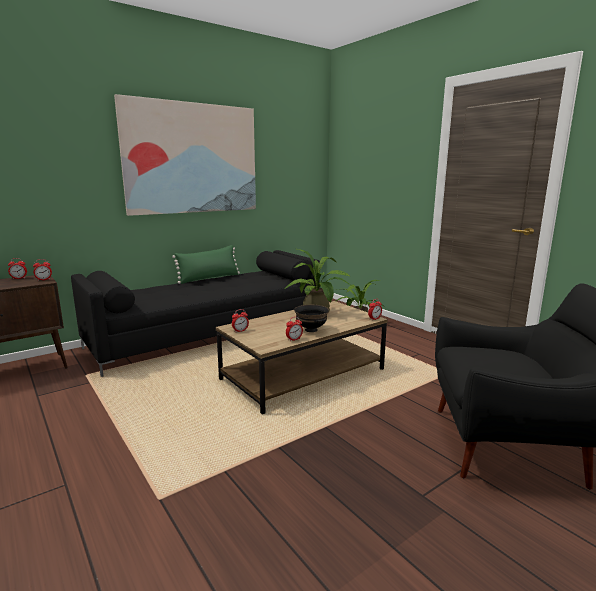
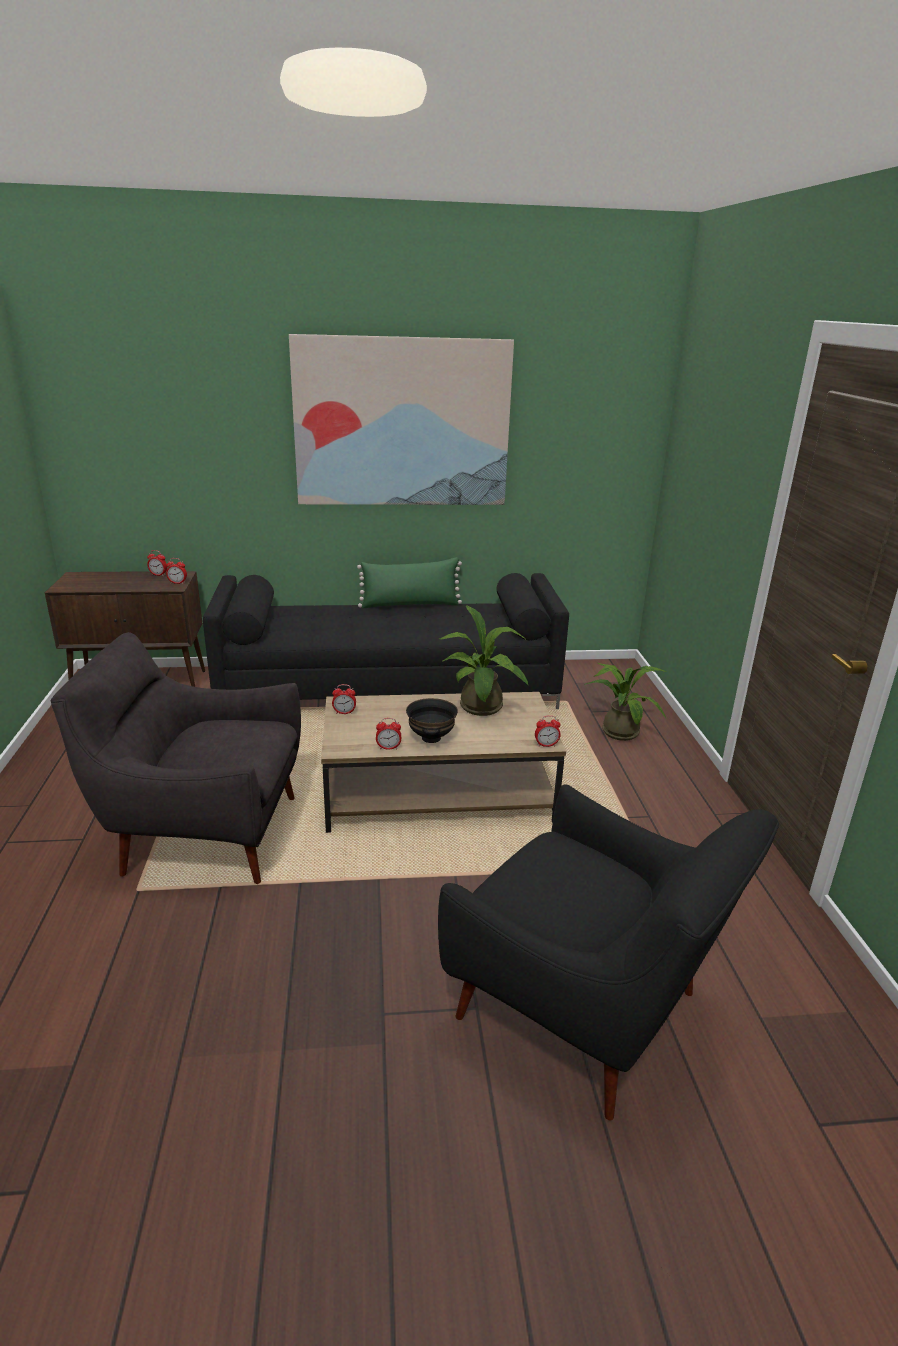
camera: 30 degrees right, 10 degrees up
(172, 444) = (203, 833): none -> grey armchair

